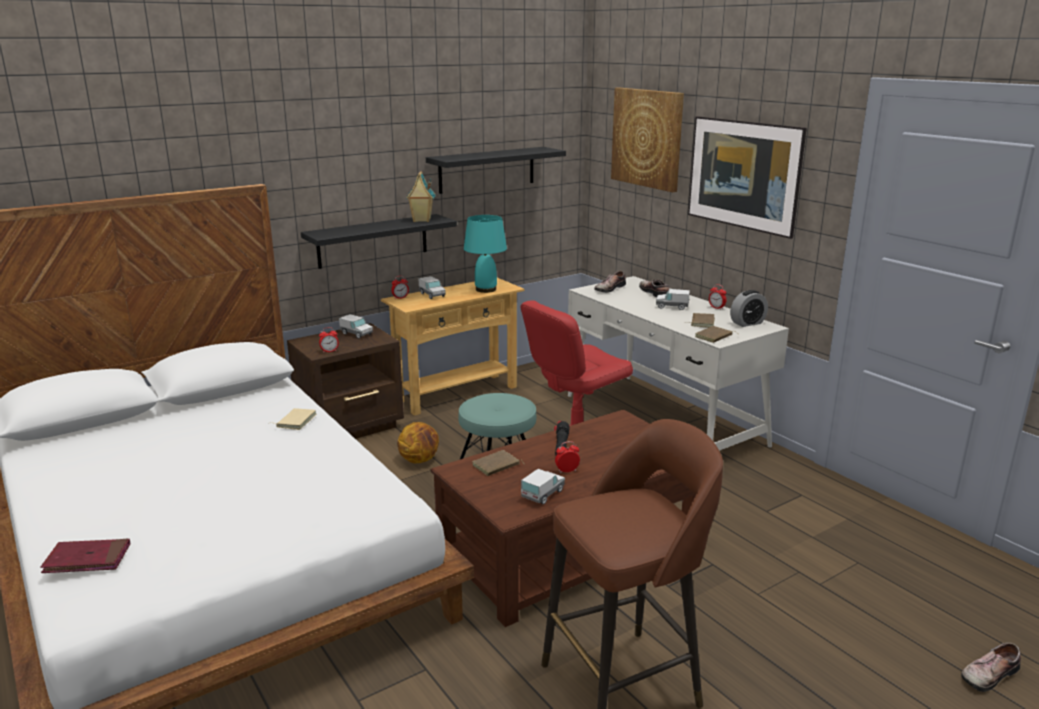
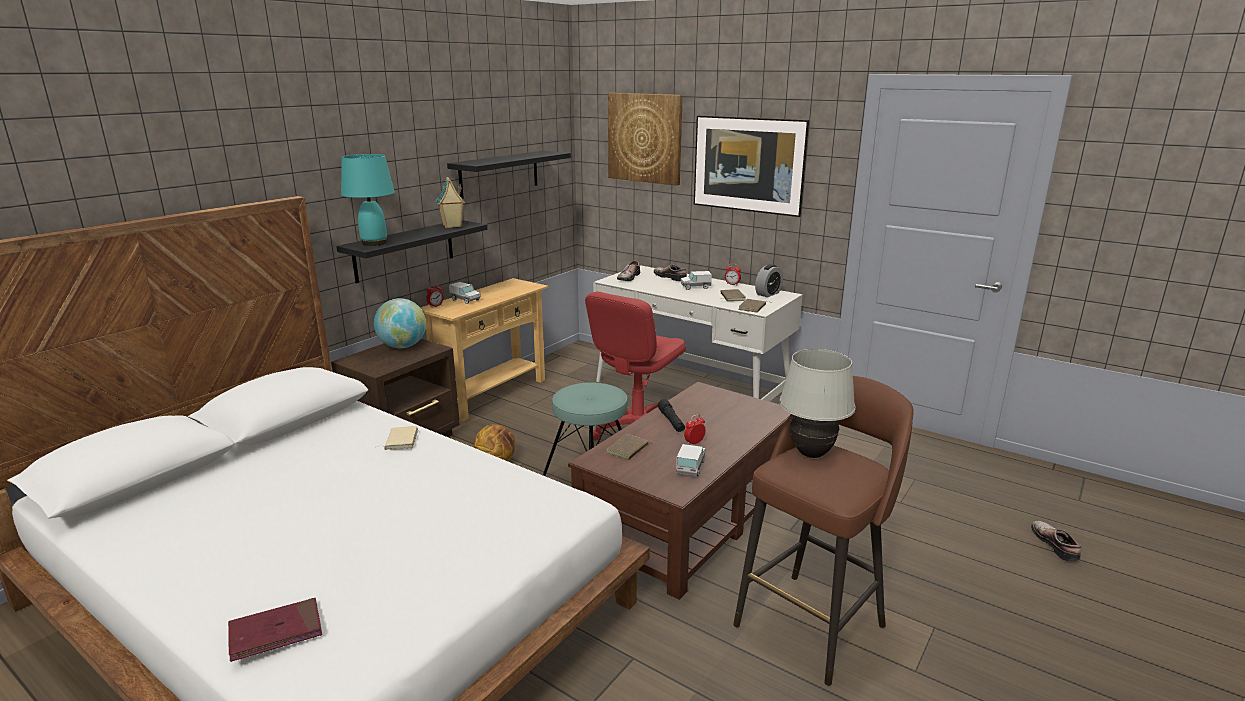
camera: 20 degrees left, 0 degrees up
(329, 351) = (388, 366): alarm clock -> none
(356, 334) = (402, 346): toy truck -> globe
(486, 289) = (513, 290): turquoise table lamp -> turquoise table lamp (375, 243)
(625, 499) = (812, 454): none -> white table lamp
(987, 674) = (1056, 545): shoe -> shoe turned 135 degrees clockwise

